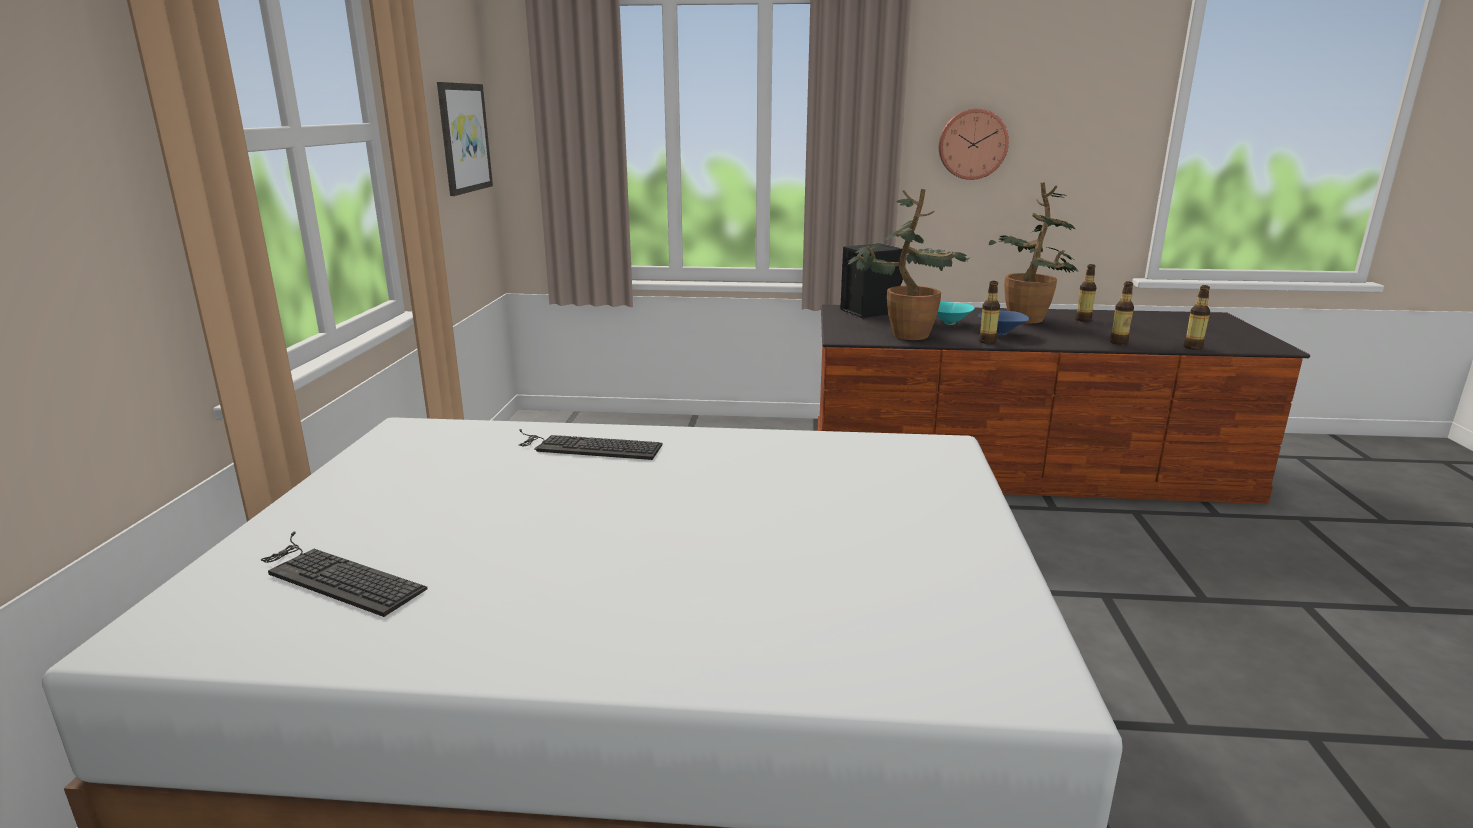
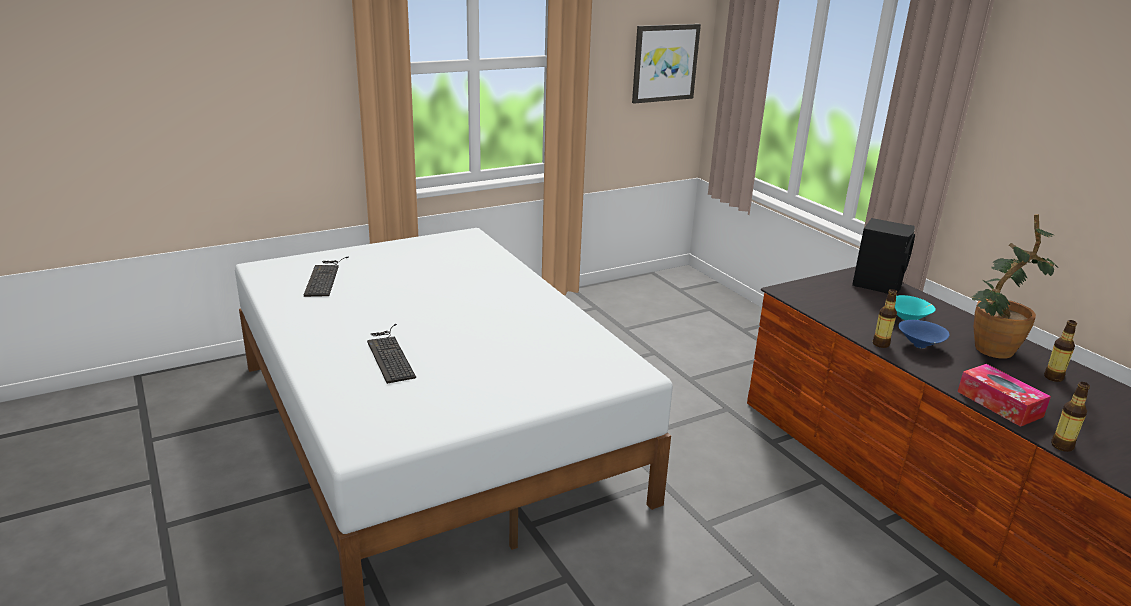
camera: 55 degrees right, 5 degrees up
(585, 446) = (498, 278): keyboard -> keyboard (390, 354)
(903, 333) = (839, 308): potted plant -> none
(972, 144) = (1048, 154): wall clock -> none
(1118, 342) = (999, 404): bottle -> tissue box

